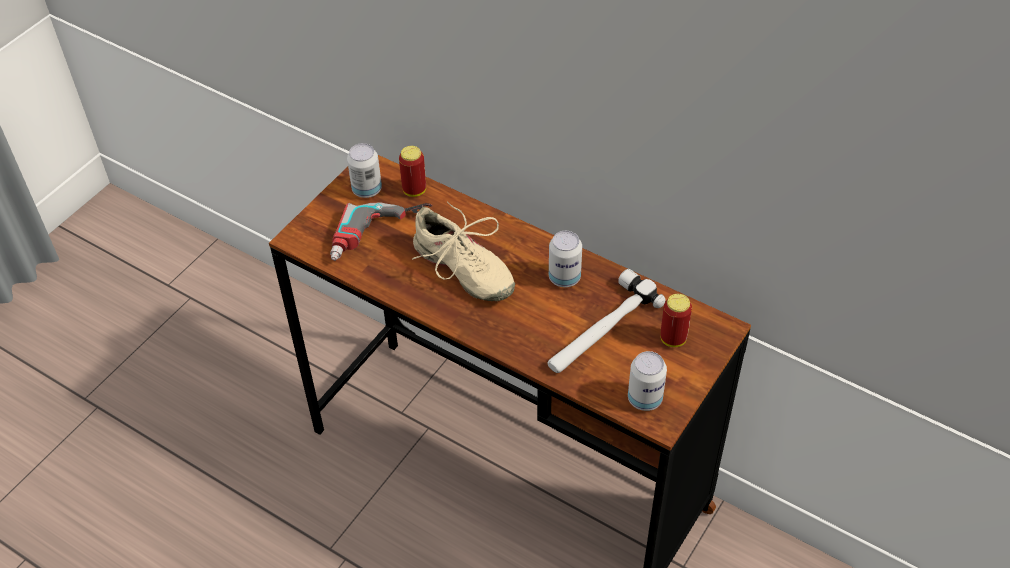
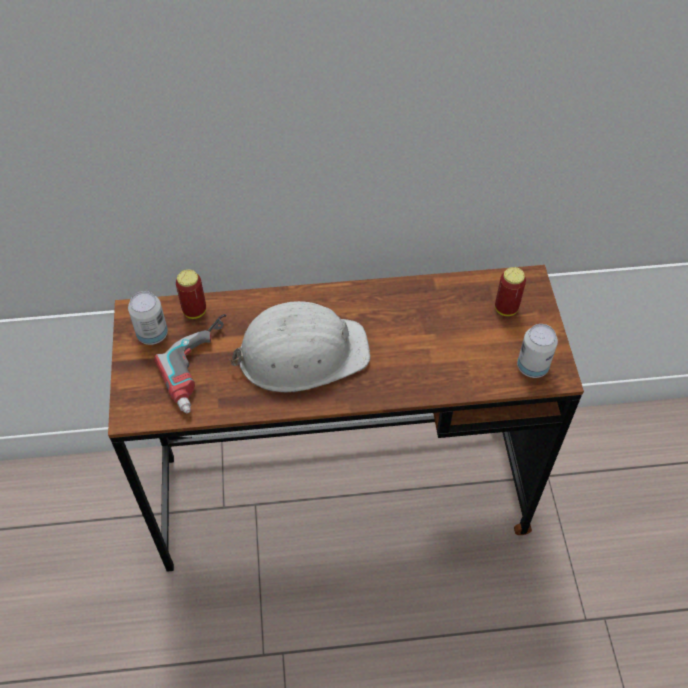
camera: 40 degrees left, 5 degrees up
(463, 270) = (301, 353): beige shoe -> white hard hat
(564, 278) = (384, 310): can -> none
(600, 329) = (450, 334): hammer -> none

